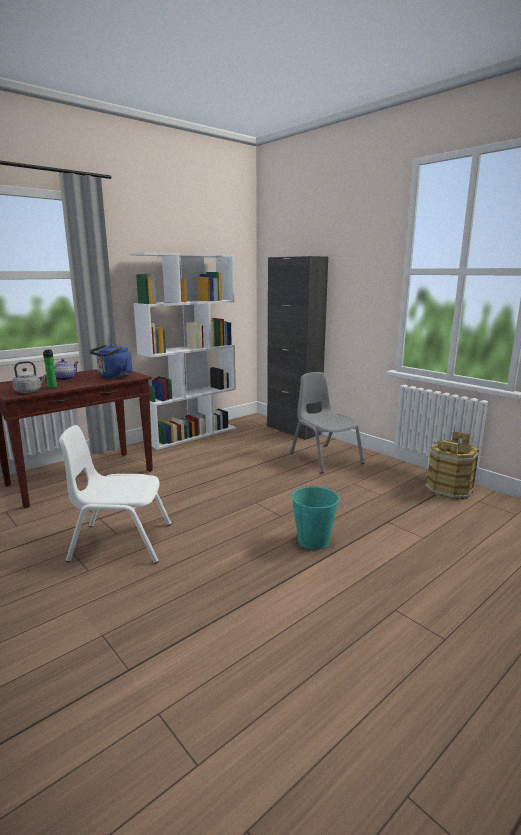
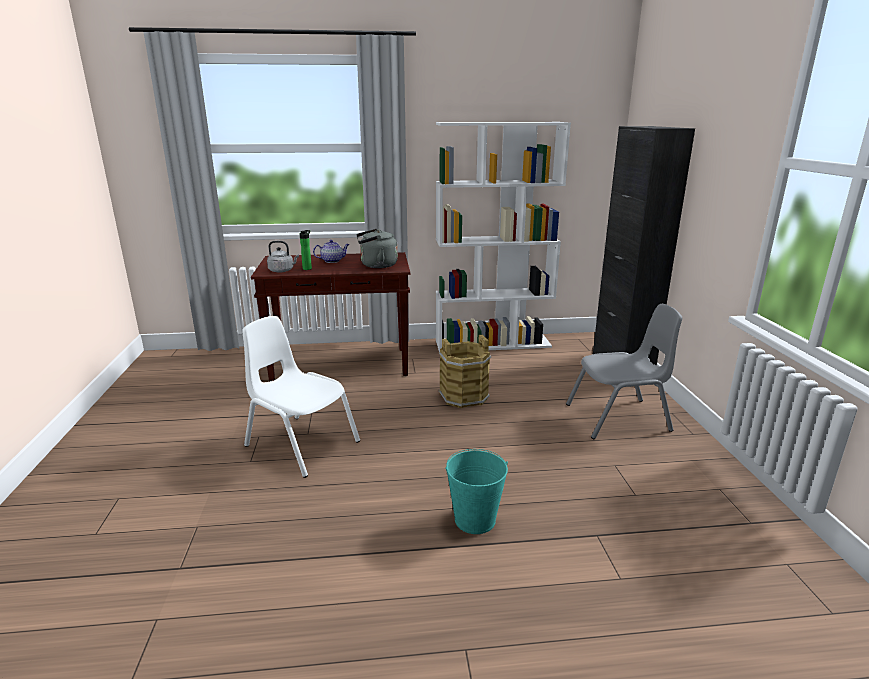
camera: 35 degrees right, 5 degrees up
(113, 376) = (376, 265): blue kettle -> grey kettle
(325, 458) = (618, 418): grey chair -> grey chair turned 75 degrees clockwise
(449, 490) = (756, 527): brown bucket -> brown bucket (464, 396)

